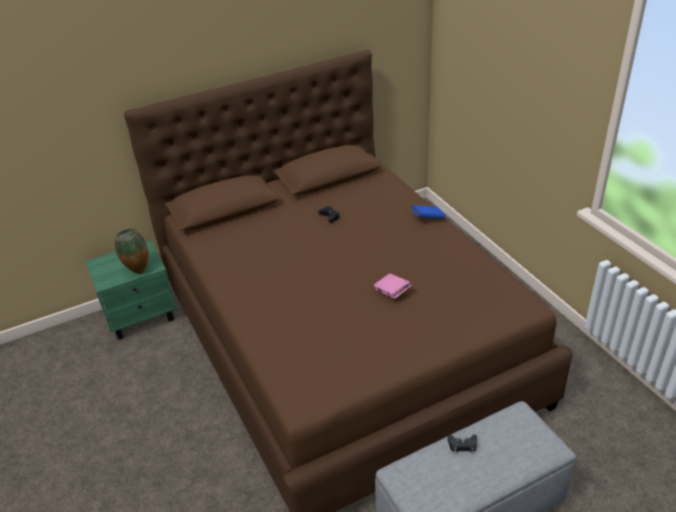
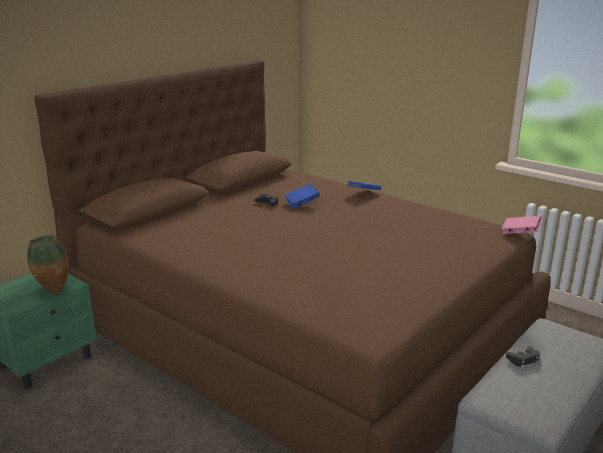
camera: 25 degrees left, 15 degrees down
(360, 223) = (302, 203): none -> blue book
(392, 292) = (380, 241): pink book -> pink book (520, 233)

